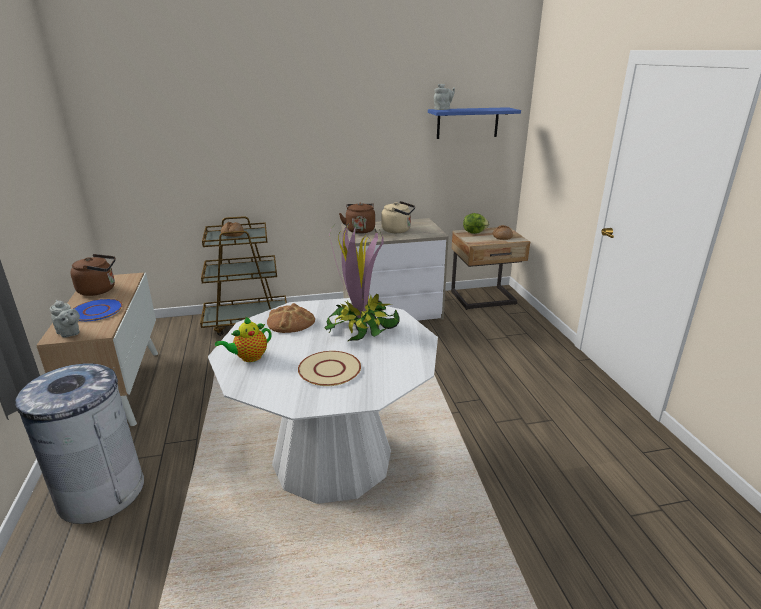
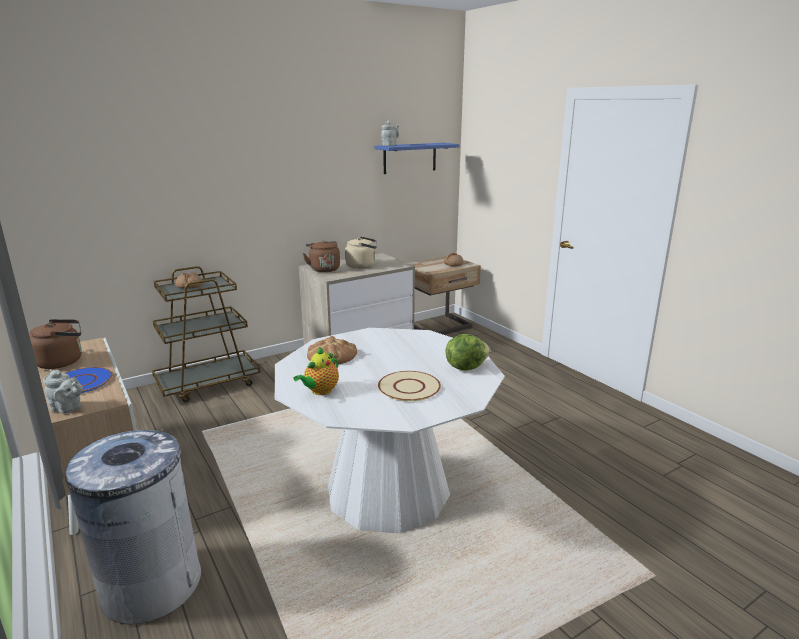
camera: 20 degrees left, 5 degrees down
(361, 326) = (403, 348): potted plant -> none
(474, 232) = (425, 263): lettuce -> lettuce (465, 367)

